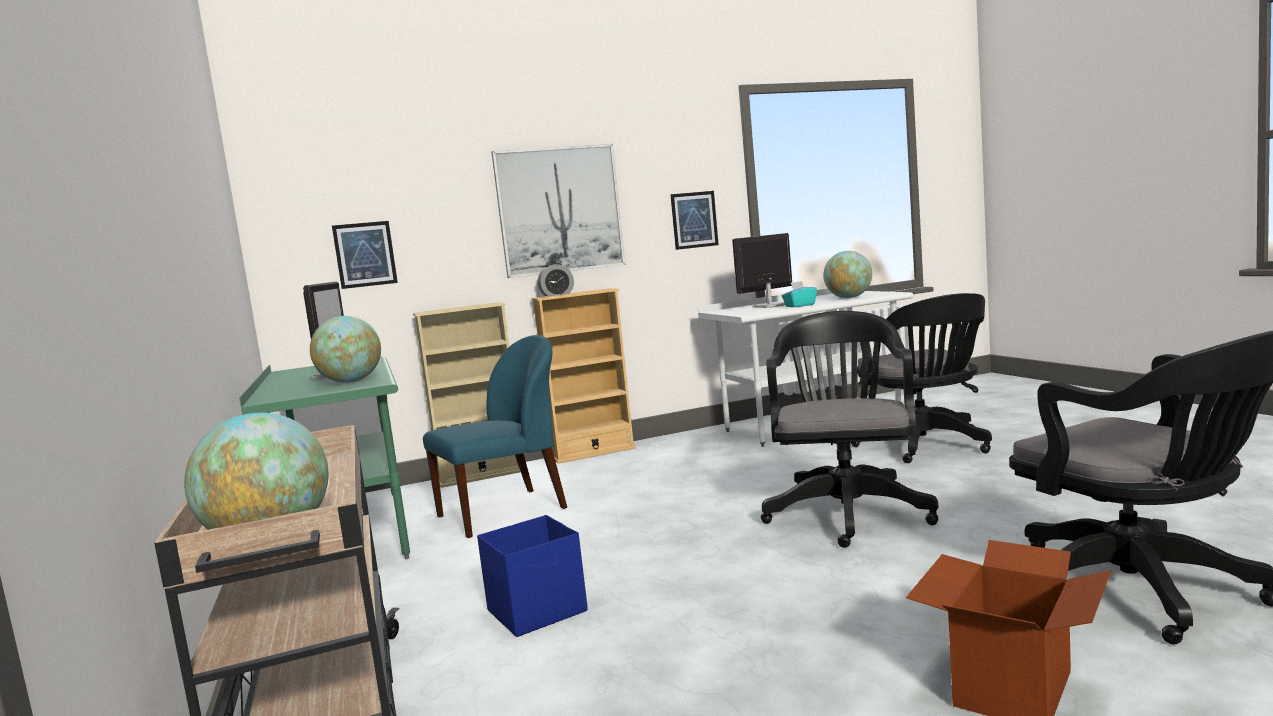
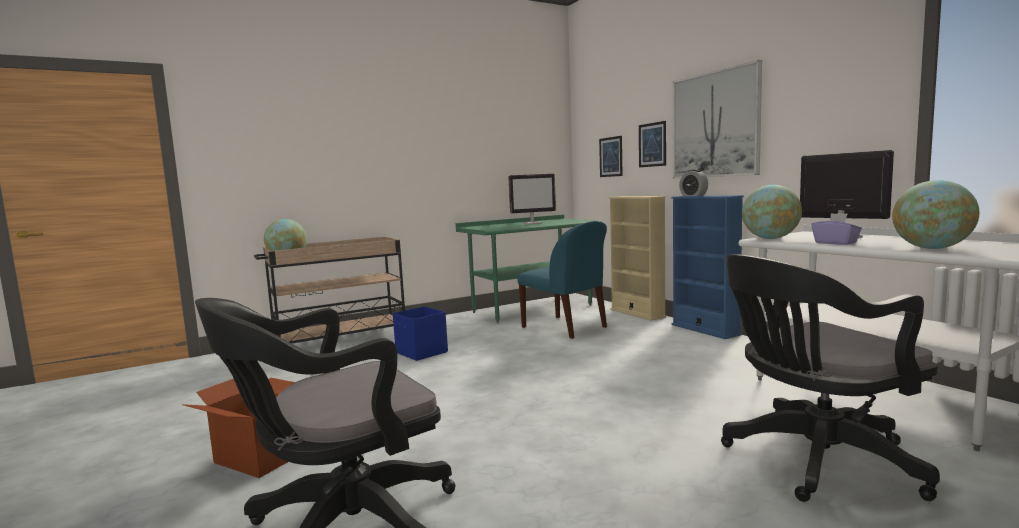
camera: 80 degrees right, 0 degrees up
(351, 382) = (502, 227): globe -> globe (770, 238)
(593, 452) = (705, 329): beige bookcase -> blue bookcase
(694, 220) = (839, 130): picture -> picture (652, 144)
(799, 305) = (835, 243): turquoise tissue box -> purple tissue box
(847, 511) = (562, 417): black office chair -> none

